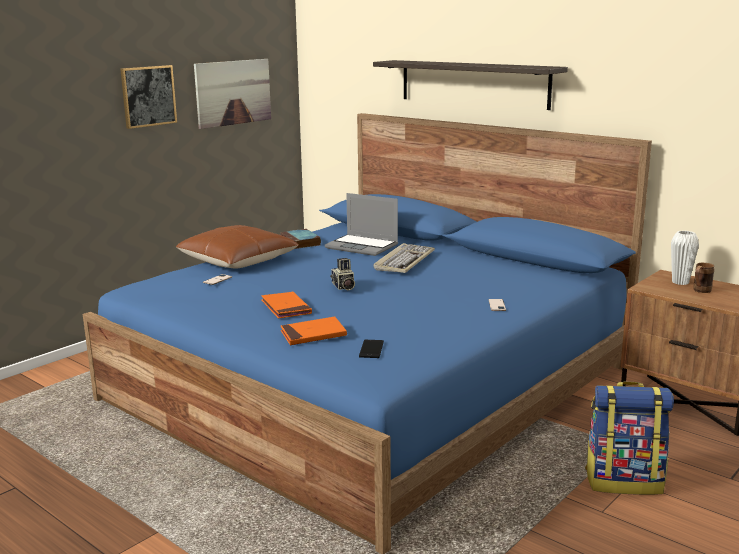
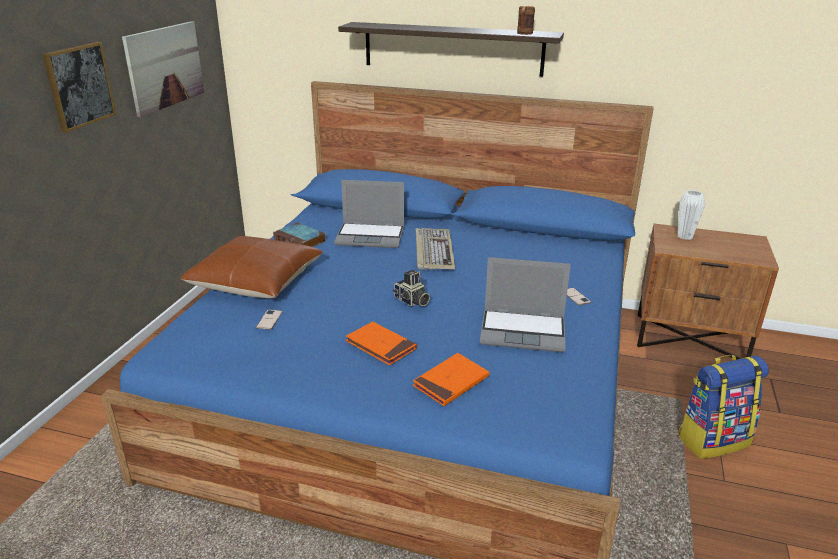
camera: 25 degrees left, 10 degrees up
(371, 349) = (528, 389): phone -> none
(416, 318) = (524, 331): none -> laptop
(700, 291) = (709, 245): brown mug -> brown mug (523, 34)

